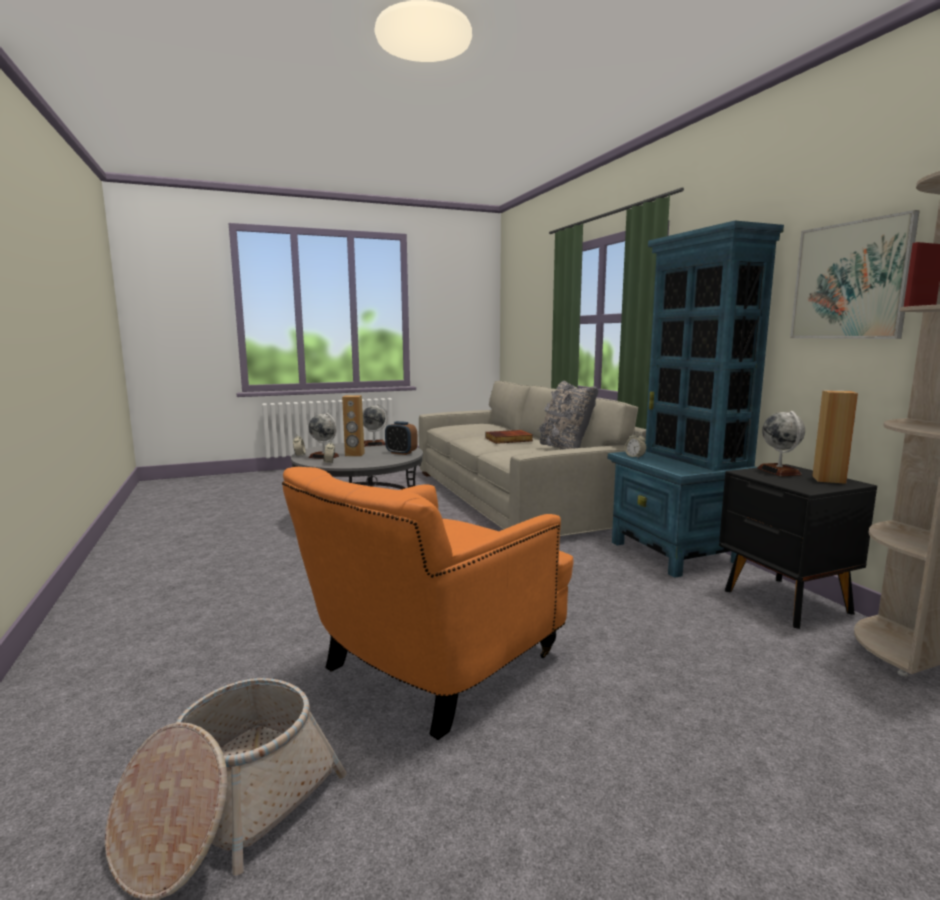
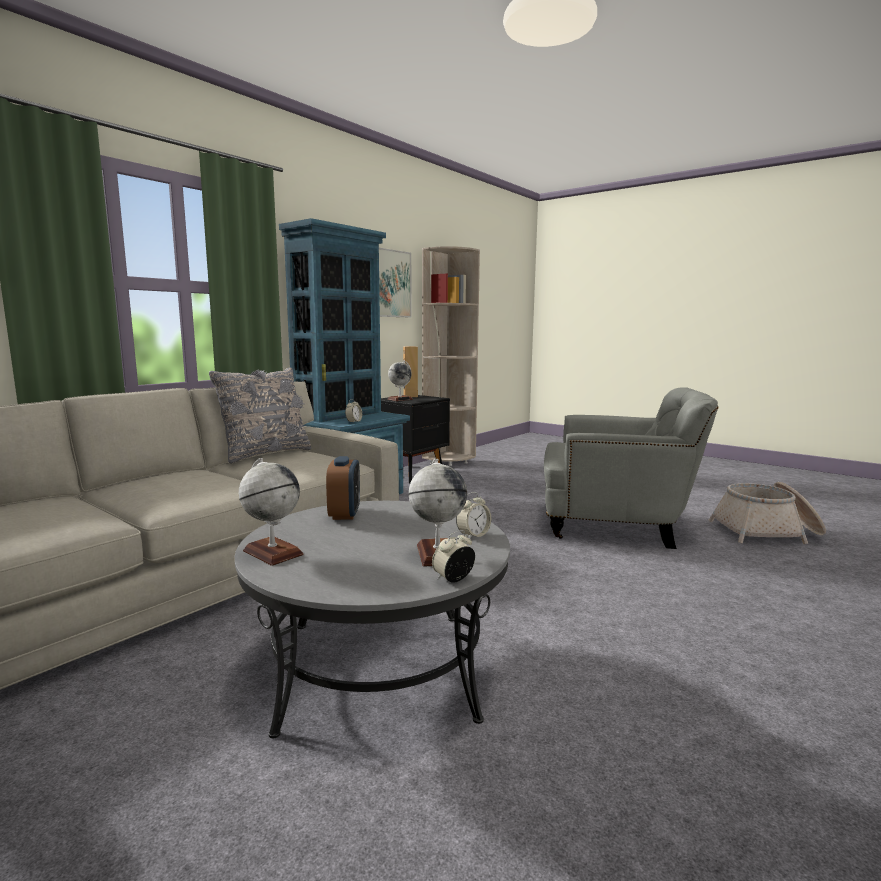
camera: 120 degrees left, 0 degrees up
(354, 454) = (391, 538): brown speaker -> none
(433, 666) = (616, 525): orange armchair -> grey armchair
(508, 439) = (197, 478): book -> none

